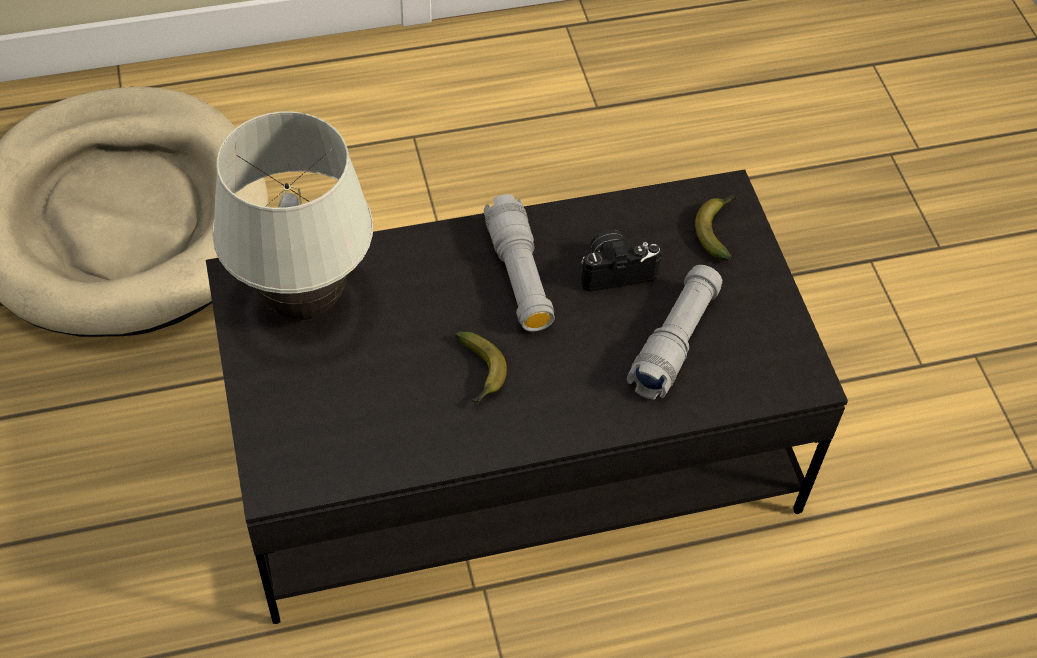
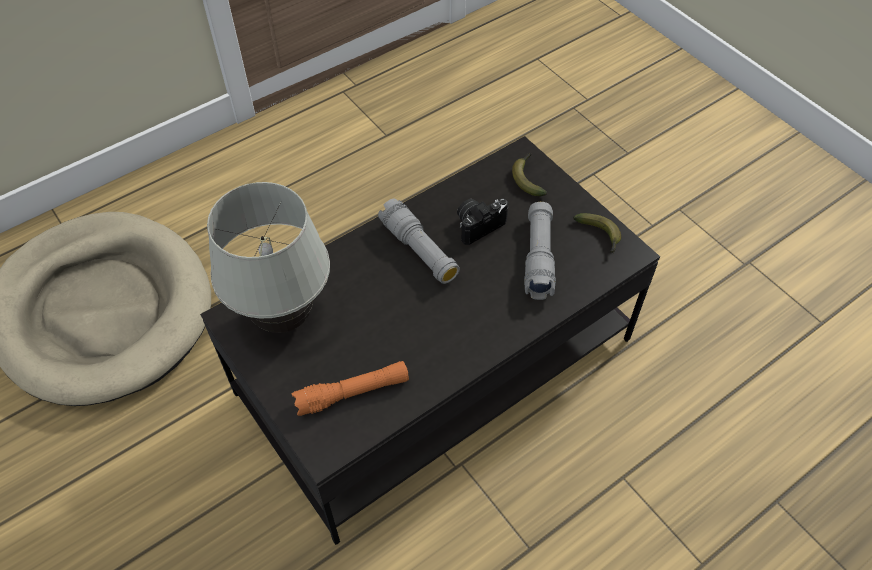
camera: 20 degrees left, 0 degrees up
(342, 427) = (352, 393): none -> orange flashlight
(480, 373) = (426, 323): banana -> banana (600, 236)

